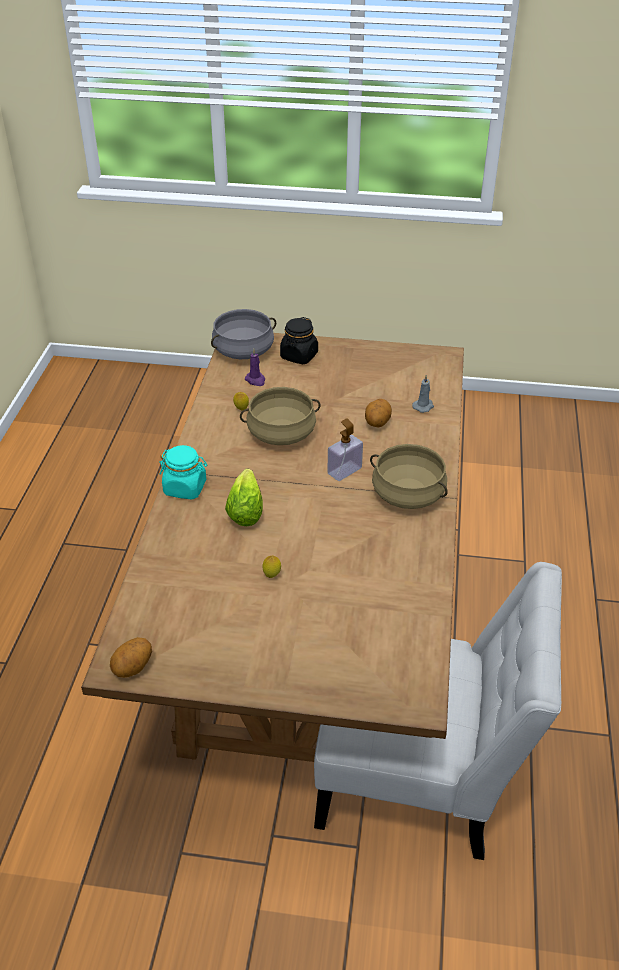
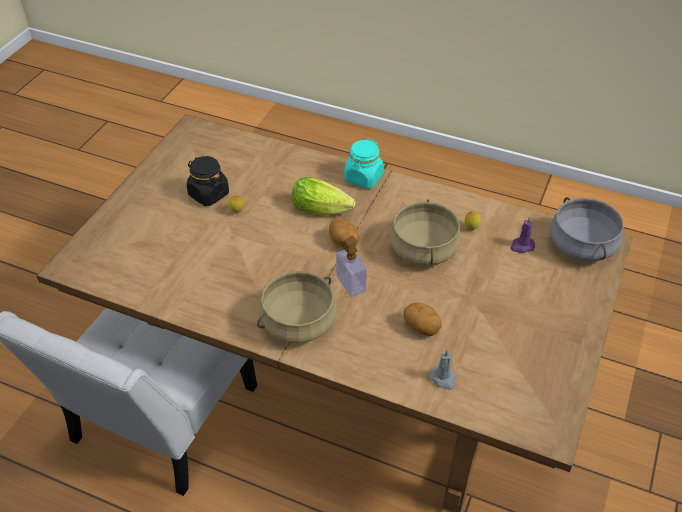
camera: 105 degrees right, 5 degrees up
(133, 668) = (186, 135): potato -> potato (343, 243)
(299, 356) = (566, 289): black jar -> black jar (208, 194)

